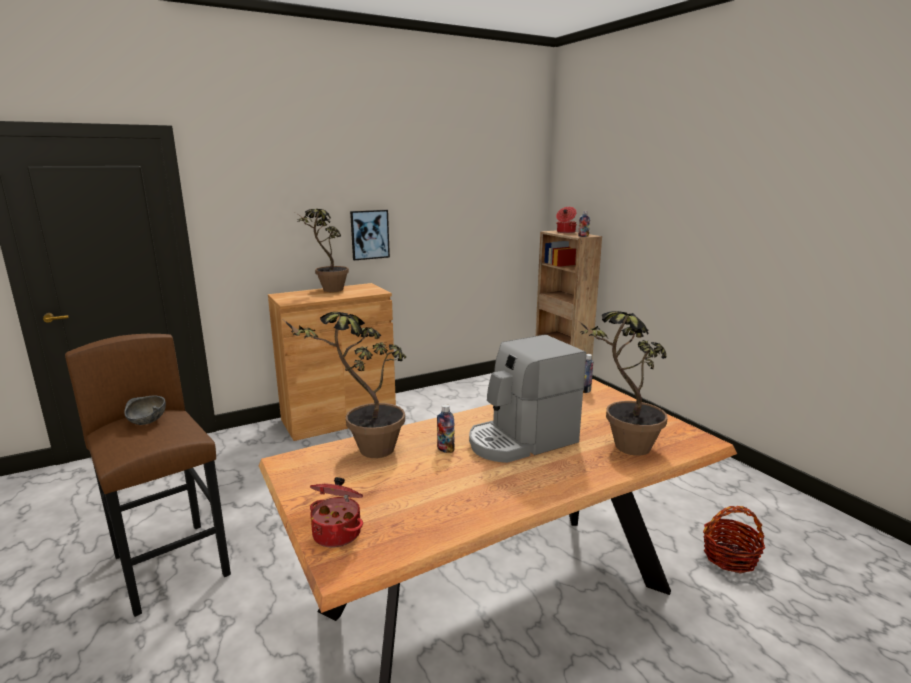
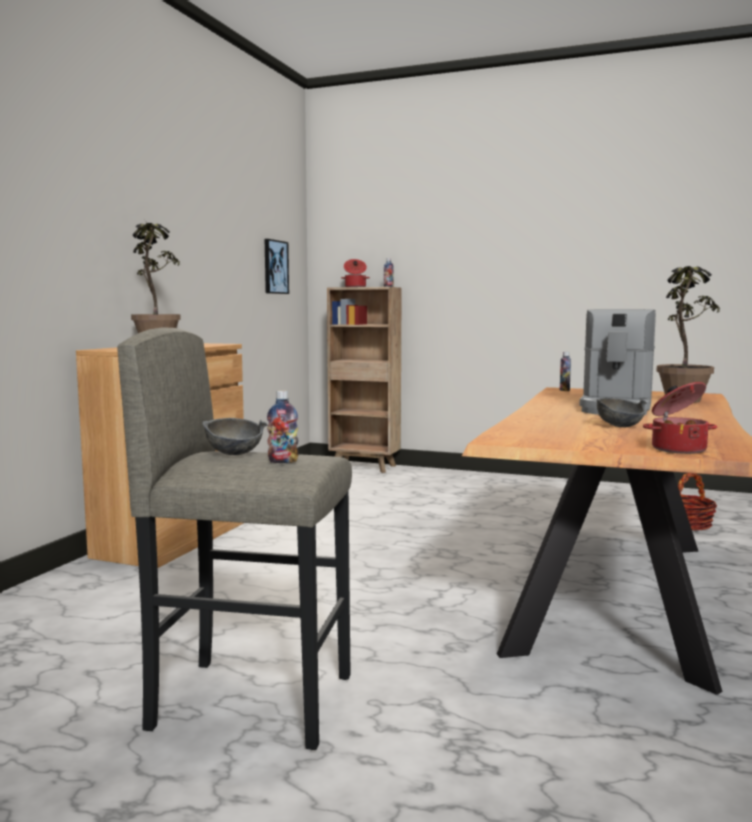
camera: 40 degrees left, 10 degrees down
(172, 565) = (253, 701): brown stool -> grey stool
(363, 451) = (535, 427): potted plant -> none
(369, 234) = (173, 276): picture -> picture (275, 267)
(421, 475) = (620, 426): none -> grey bowl
(445, 449) = (587, 417): bottle -> bottle (283, 461)

